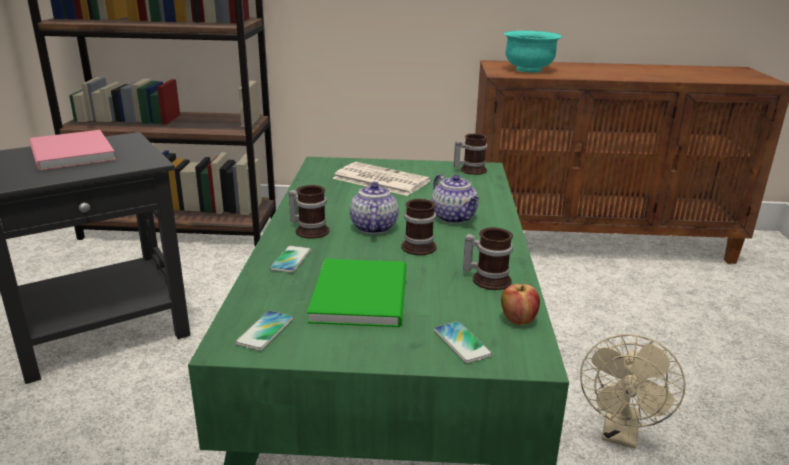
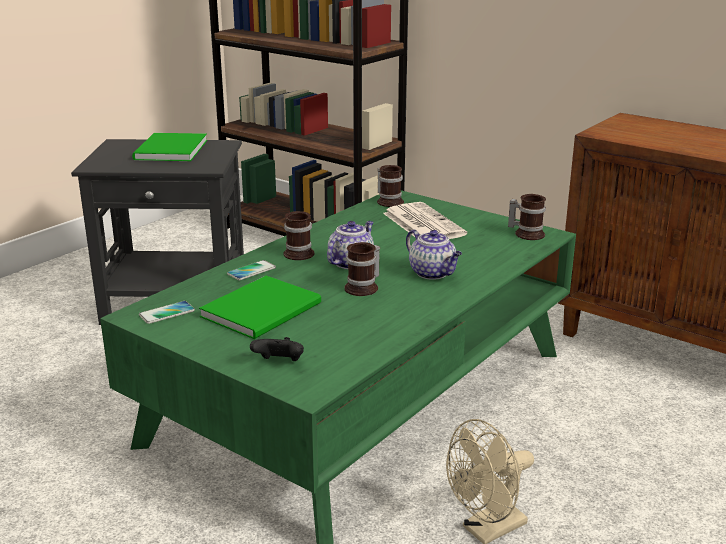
camera: 35 degrees right, 0 degrees up
(69, 154) = (168, 150): pink book -> green book
(455, 218) = (433, 273): teapot -> teapot turned 45 degrees counterclockwise
(462, 343) = (279, 363): phone -> black game controller
(488, 279) = (375, 328): mug -> mug (389, 201)
(518, 320) = (346, 364): apple -> none
(529, 70) = (644, 133): turquoise bowl -> none

